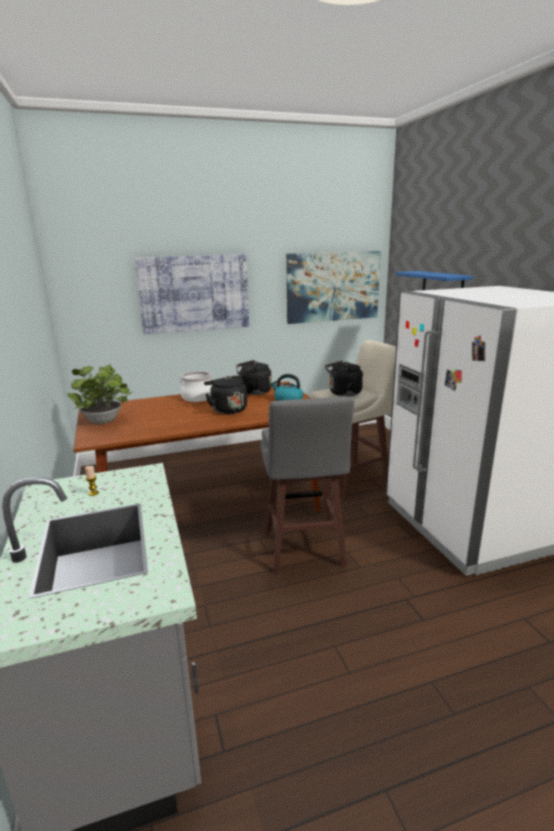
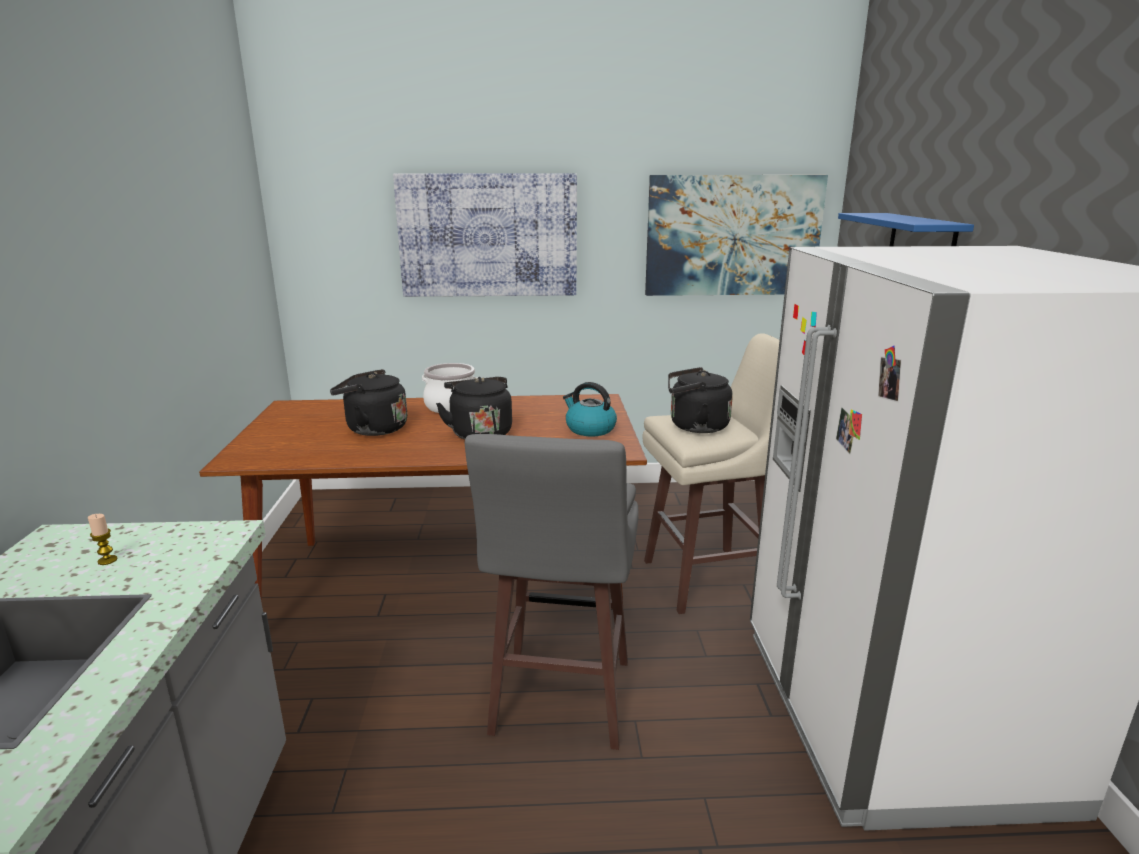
camera: 15 degrees right, 0 degrees up
(105, 421) = (283, 431): potted plant -> none
(253, 392) = (545, 407): black kettle -> black kettle (373, 429)

